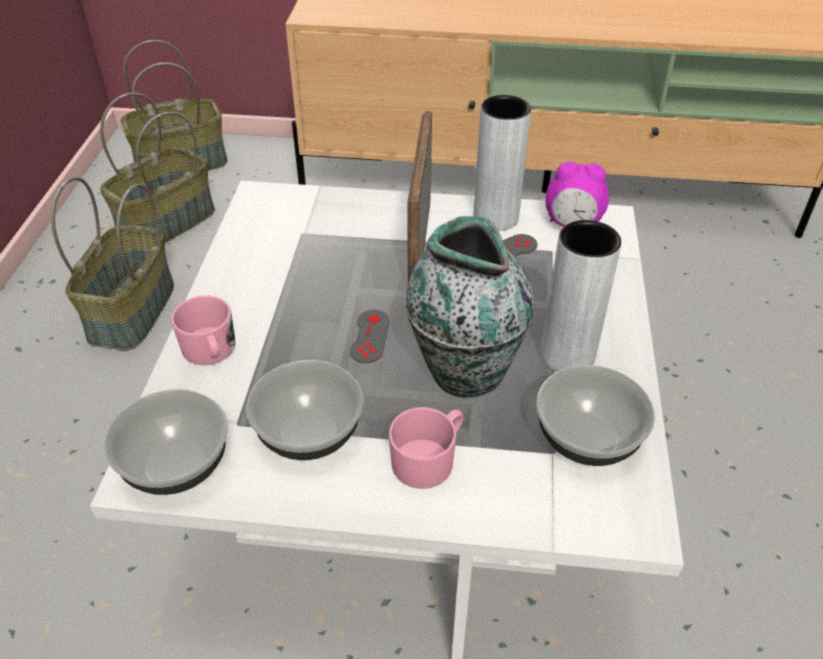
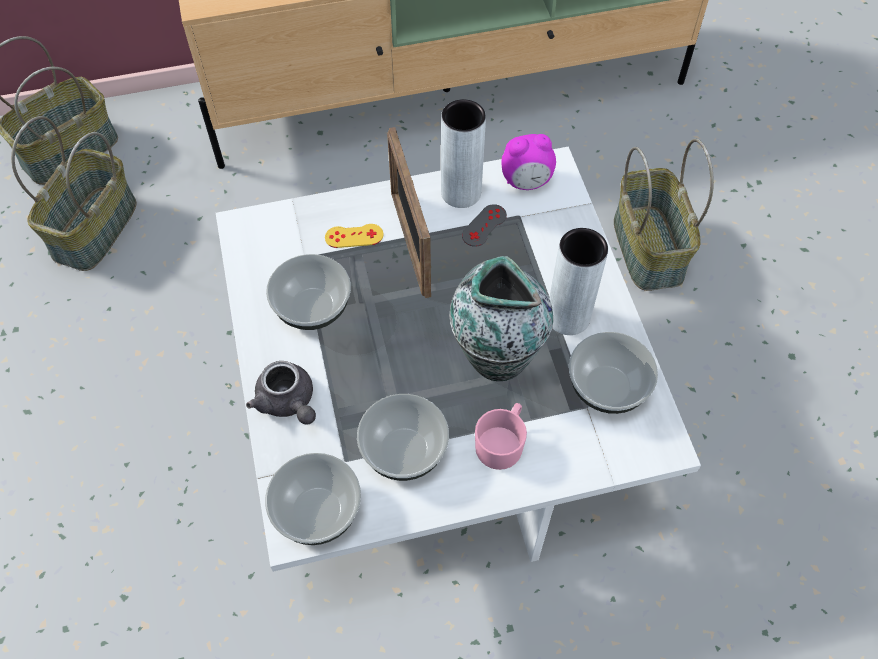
camera: 20 degrees left, 15 degrees up
(133, 312) = (117, 339): basket -> basket (649, 249)
(210, 351) = (288, 402): pink mug -> grey teapot
(287, 276) = (313, 308): none -> bowl
(364, 228) = (354, 236): none -> yellow game controller
(370, 336) = (409, 347): grey game controller -> none

